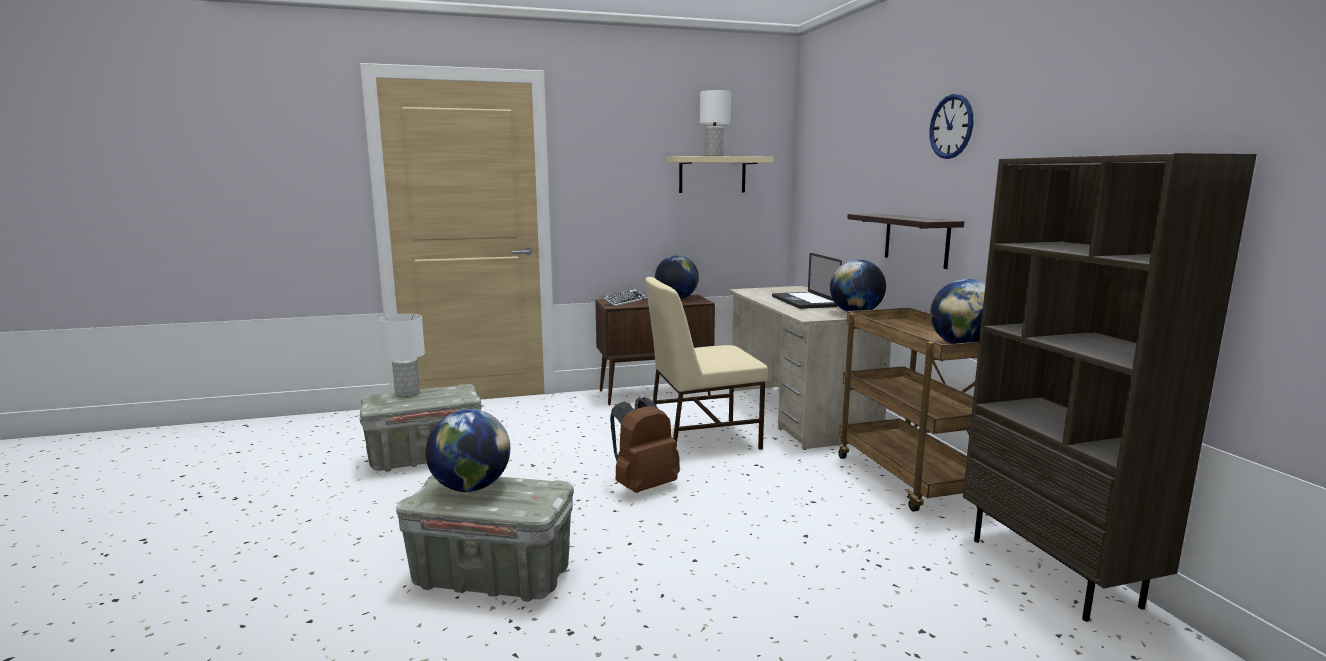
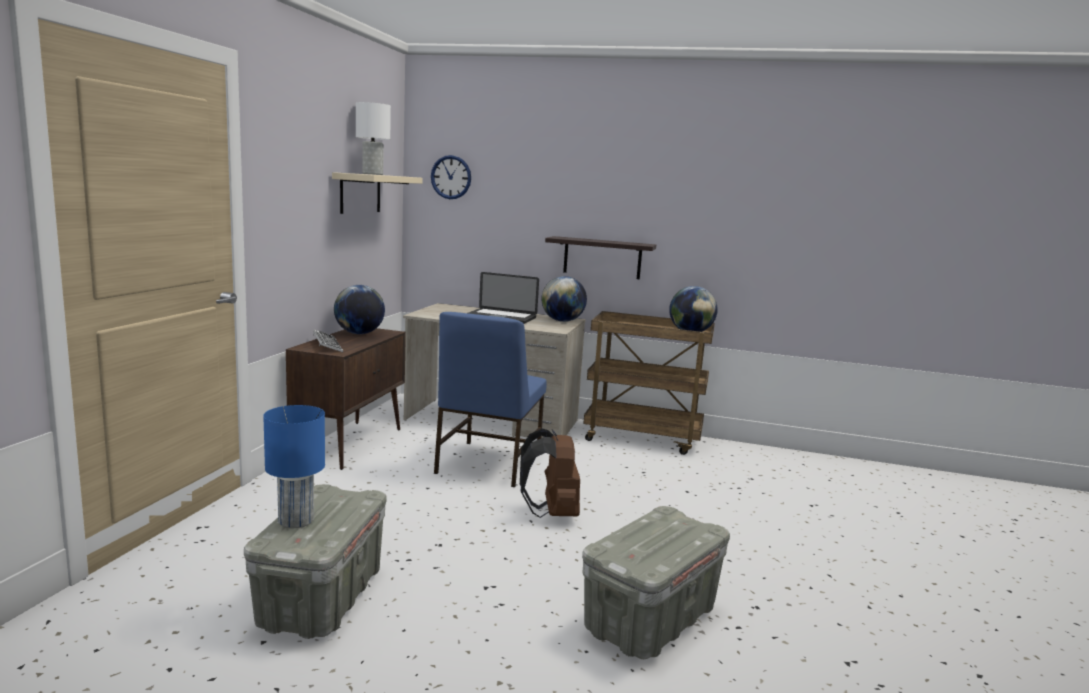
camera: 60 degrees left, 0 degrees up
(407, 393) = (295, 520): white table lamp -> blue table lamp
(471, 487) = (643, 542): globe -> none
(701, 438) = (487, 464): beige chair -> blue chair
(951, 126) = (639, 174): wall clock -> wall clock (451, 177)
(1055, 572) = (775, 455): brown bookcase -> none

